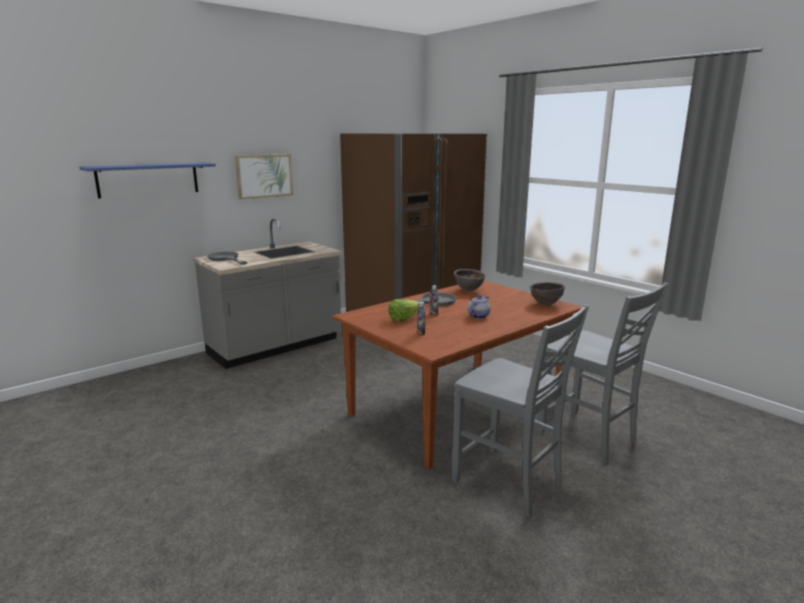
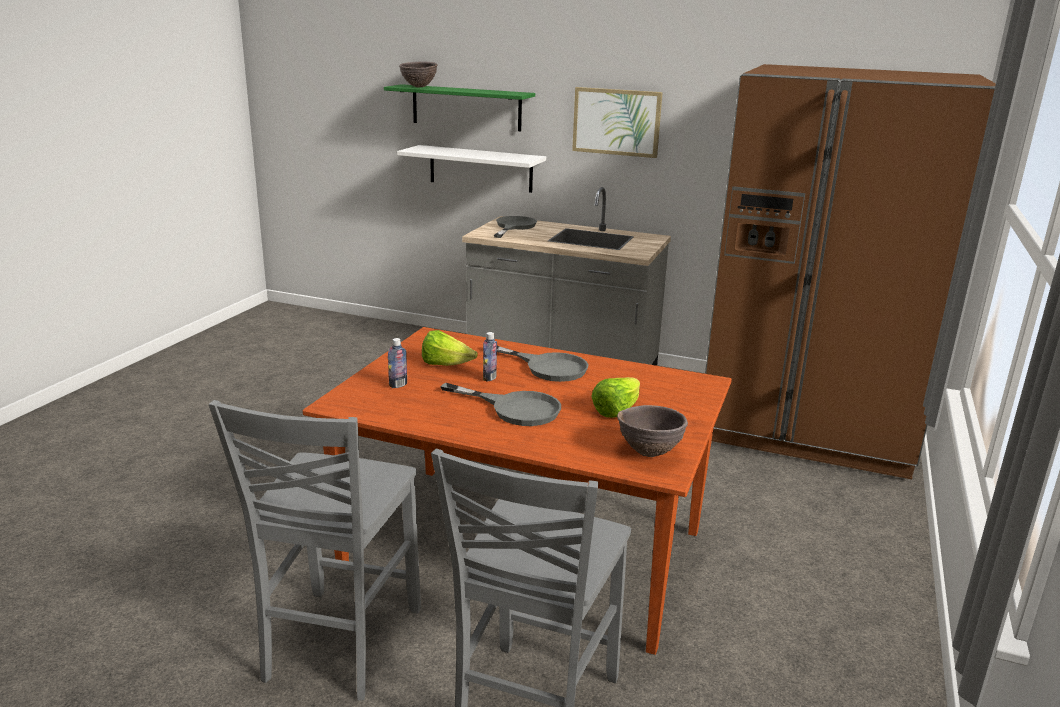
camera: 60 degrees right, 5 degrees up
(148, 179) = (466, 107): blue shelf -> green shelf
(168, 225) = (480, 168): none -> white shelf
(468, 290) = (643, 381): brown bowl -> brown bowl (418, 87)
(478, 316) = (515, 408): teapot -> grey frying pan
(498, 301) = (616, 411): none -> lettuce

